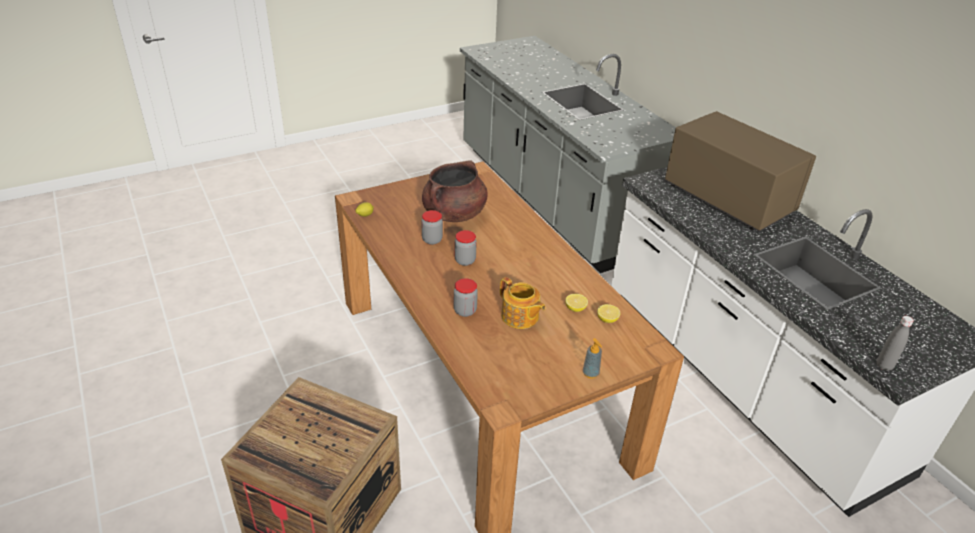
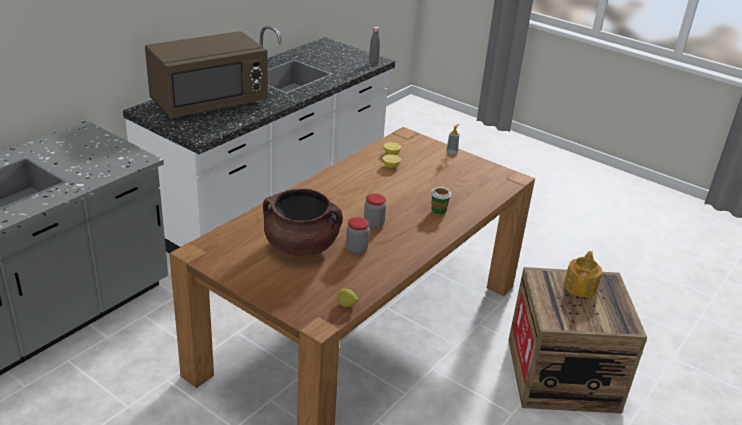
camera: 115 degrees left, 5 degrees down
(465, 311) = (438, 210): jar -> cup
(520, 317) = (422, 186): teapot -> teapot (581, 287)
(727, 199) = (209, 102): brown microwave -> brown microwave turned 150 degrees counterclockwise

